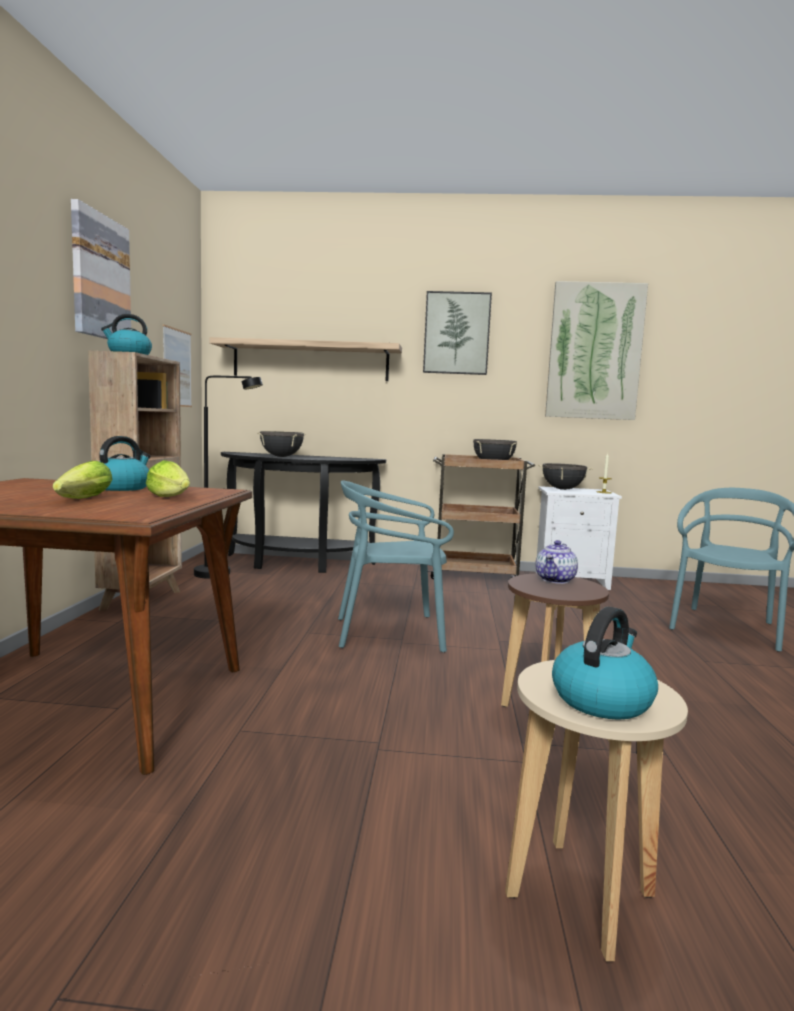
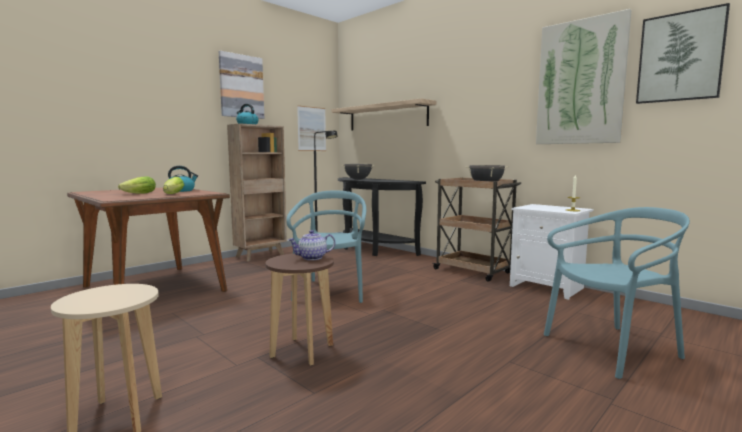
camera: 40 degrees right, 0 degrees up
(390, 632) = (331, 291): turquoise chair -> turquoise chair turned 60 degrees clockwise
(456, 333) = (470, 84): picture -> picture (680, 57)
(562, 489) = (541, 206): black cooking pot -> none
(601, 699) = (93, 299): kettle -> none

